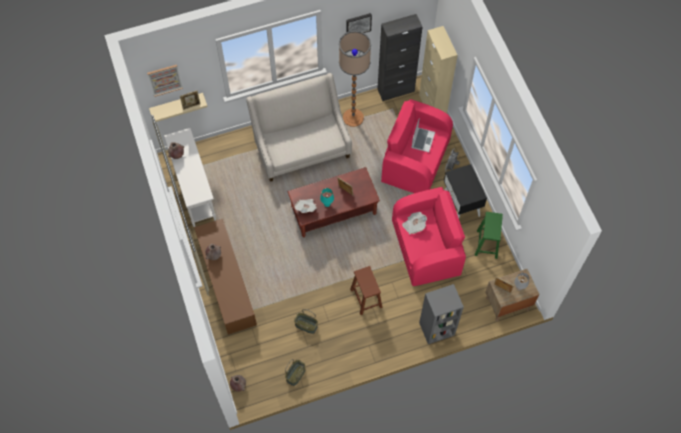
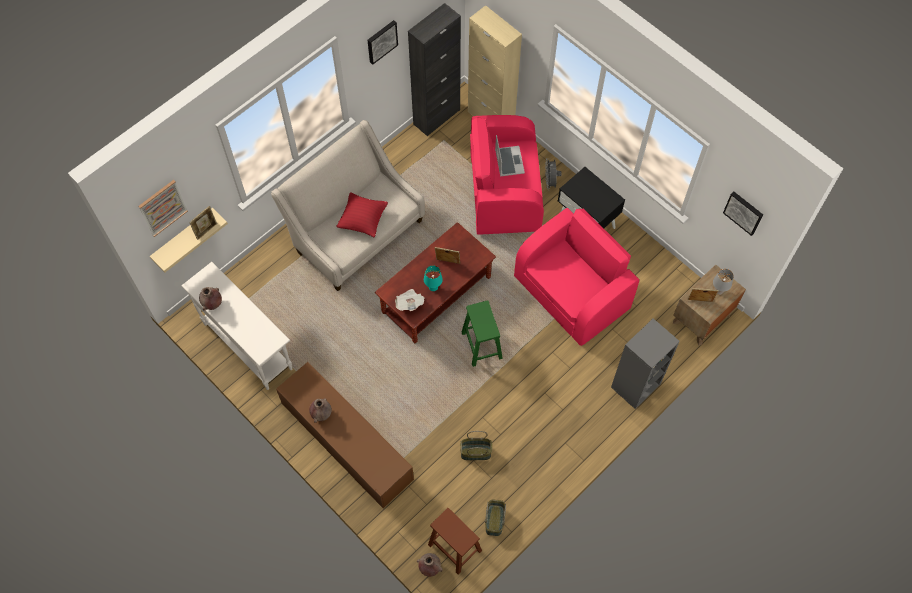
camera: 25 degrees left, 0 degrees up
(303, 140) = (363, 220): none -> red pillow
(353, 117) = (401, 170): floor lamp -> none
(365, 298) = (531, 385): brown stool -> brown stool (454, 547)
(414, 225) = (552, 270): newspaper -> none
(487, 244) = (641, 258): green stool -> green stool (482, 346)
(547, 237) = (744, 212): none -> picture

